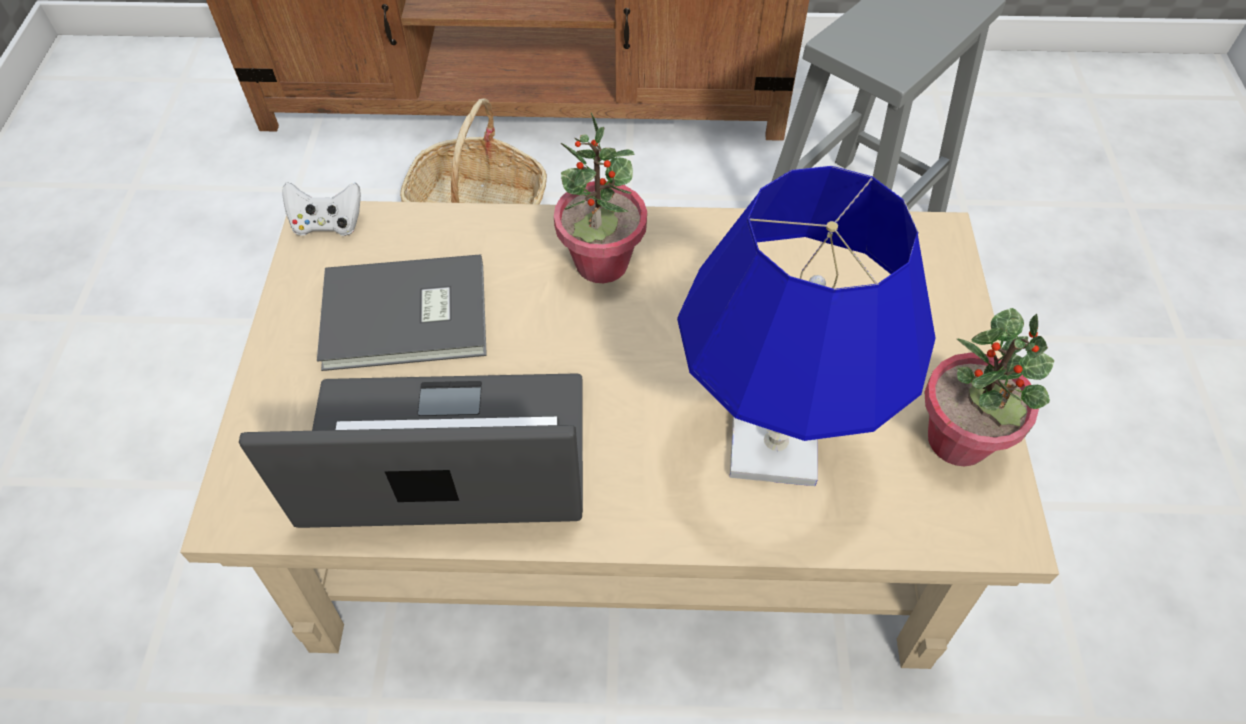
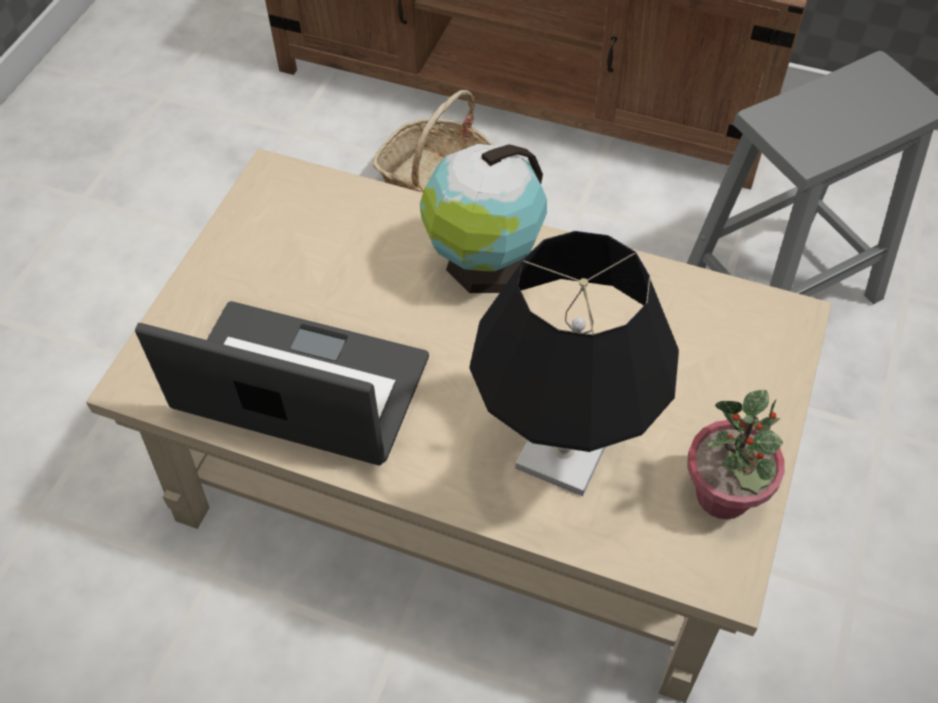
camera: 20 degrees right, 0 degrees up
(328, 224) = (279, 176): white game controller -> none
(408, 319) = (312, 270): grey book -> none
(601, 263) = (484, 265): potted plant -> globe
(773, 446) = (562, 454): blue table lamp -> black table lamp

